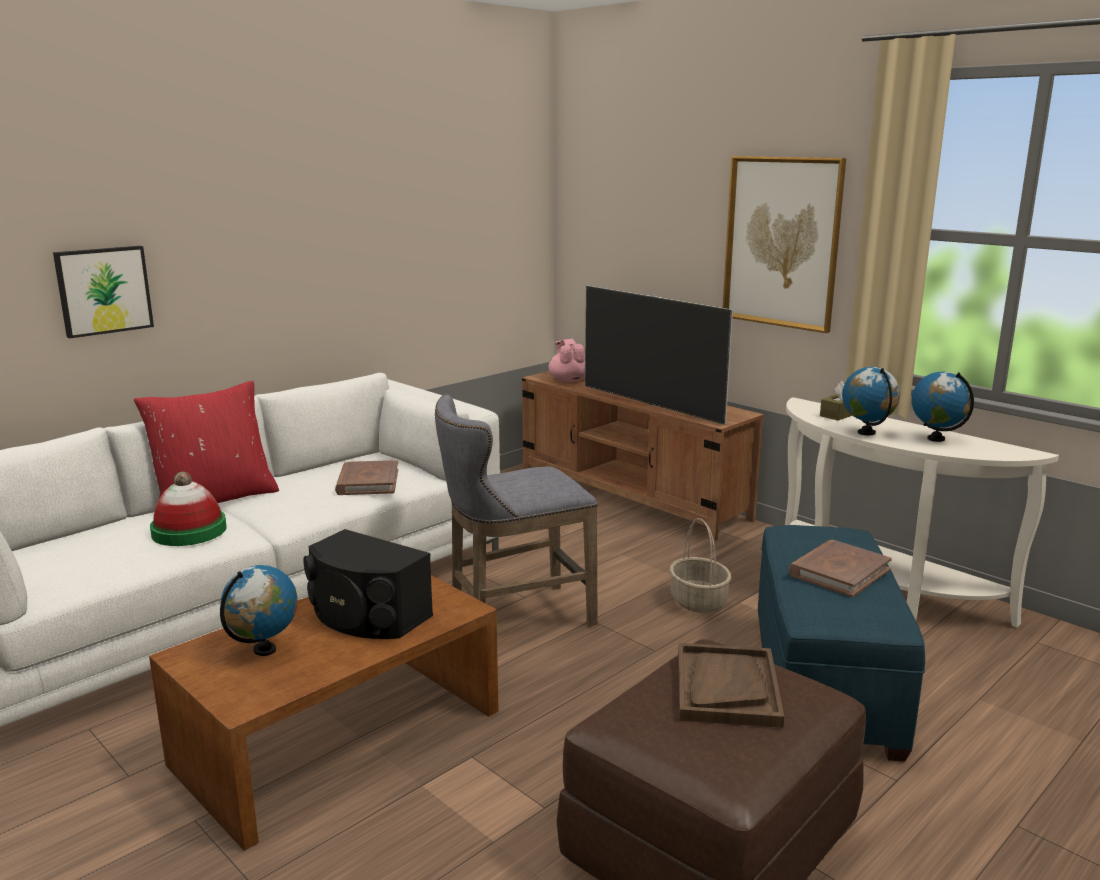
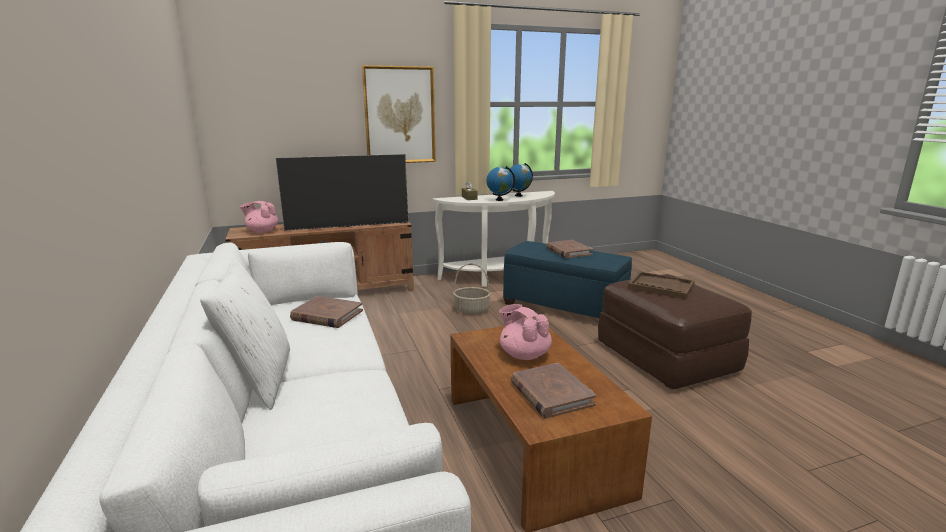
camera: 65 degrees left, 0 degrees up
(103, 290) = (74, 186): picture -> none
(189, 531) = (334, 394): hat -> none
(215, 498) = (260, 379): red pillow -> white pillow
(264, 650) = (550, 393): globe -> brown book
(366, 616) = (524, 354): black speaker -> pink teapot
(513, 618) = (440, 358): grey stool -> none

